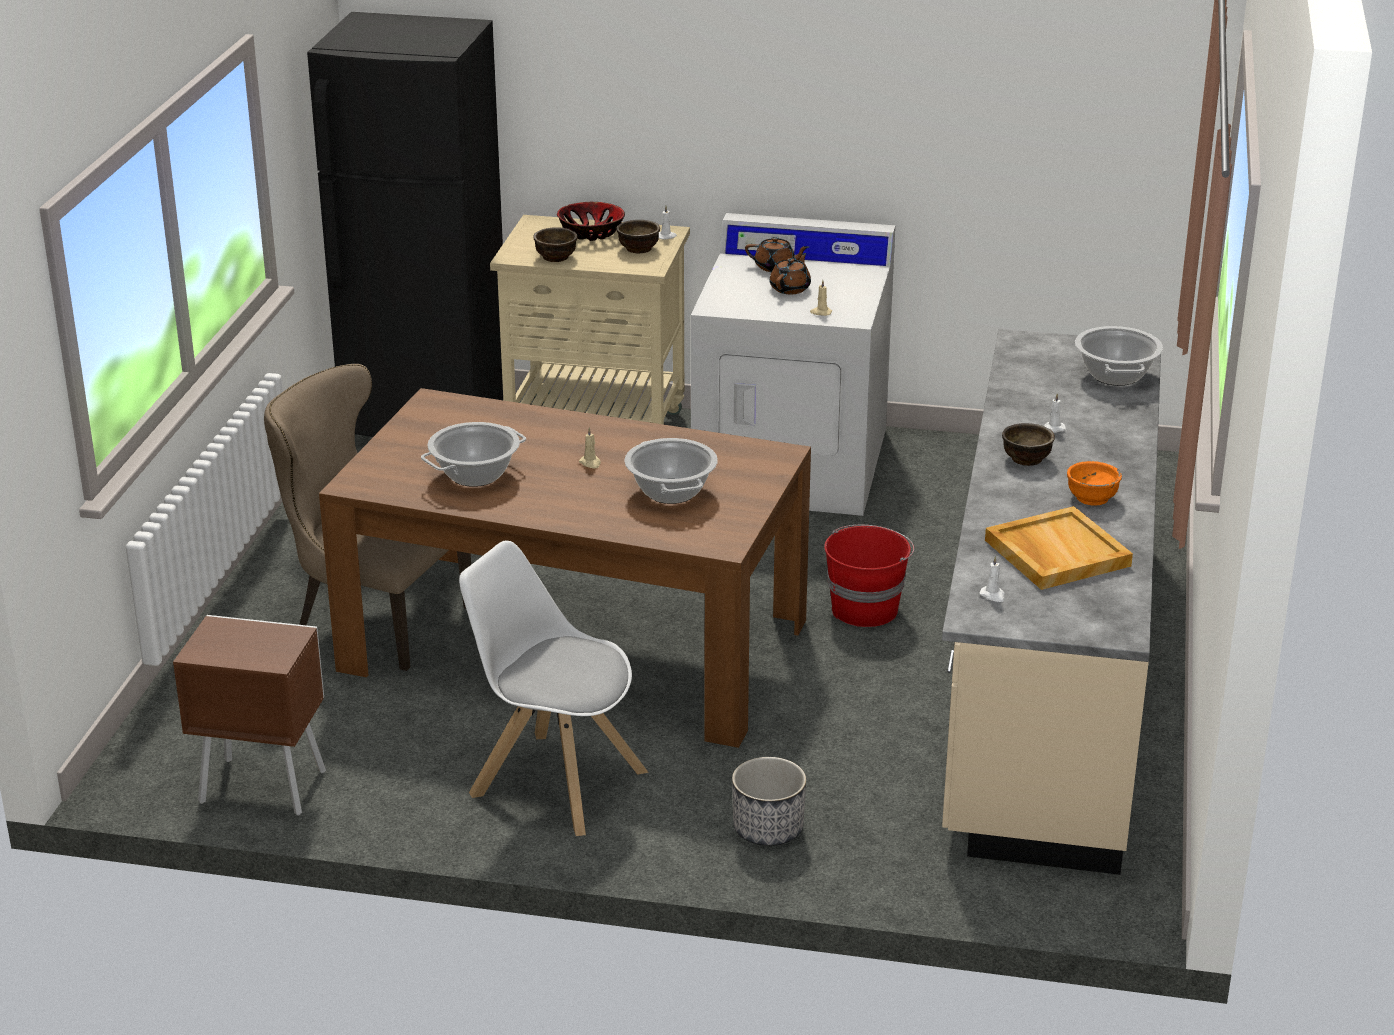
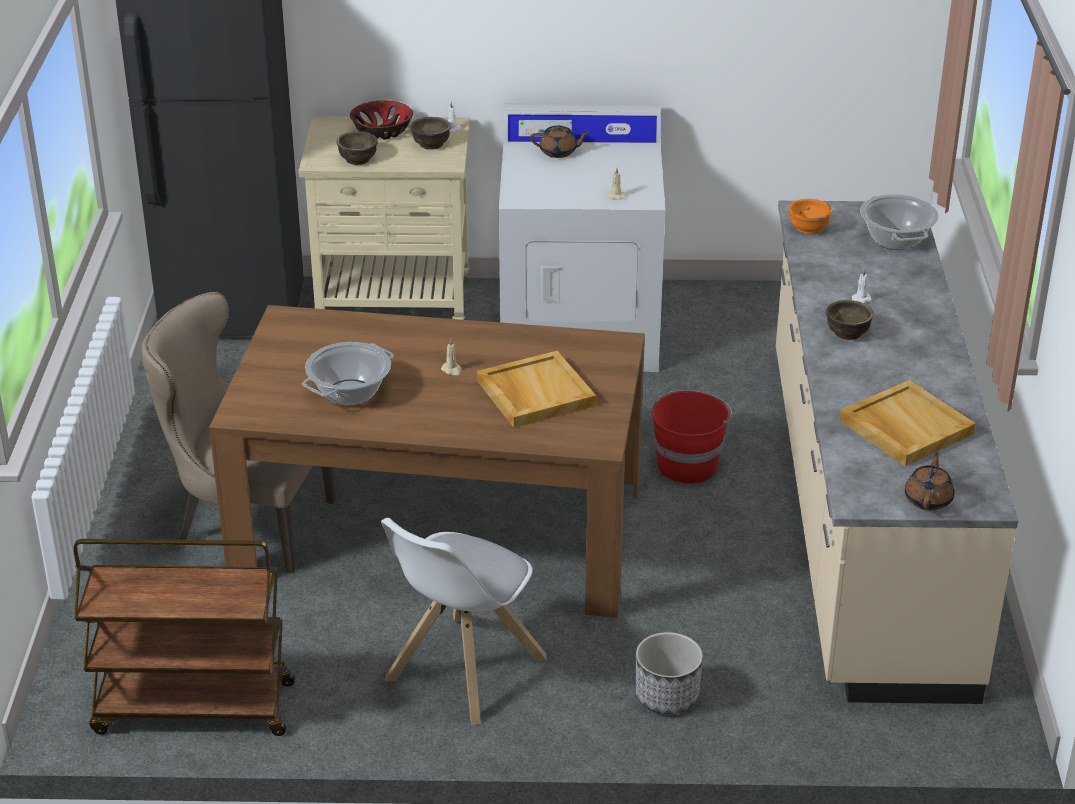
camera: 10 degrees left, 5 degrees up
(260, 786) = (192, 709): brown nightstand -> brown cart
(554, 781) = (462, 671): chair -> chair turned 75 degrees counterclockwise
(670, 491) = (534, 393): cooking pot -> beige tray
(790, 288) = (579, 173): brown teapot -> brown teapot (928, 499)
(993, 595) = (865, 477): white candle -> none
(1091, 498) = (917, 368): orange bowl -> orange bowl (808, 228)

